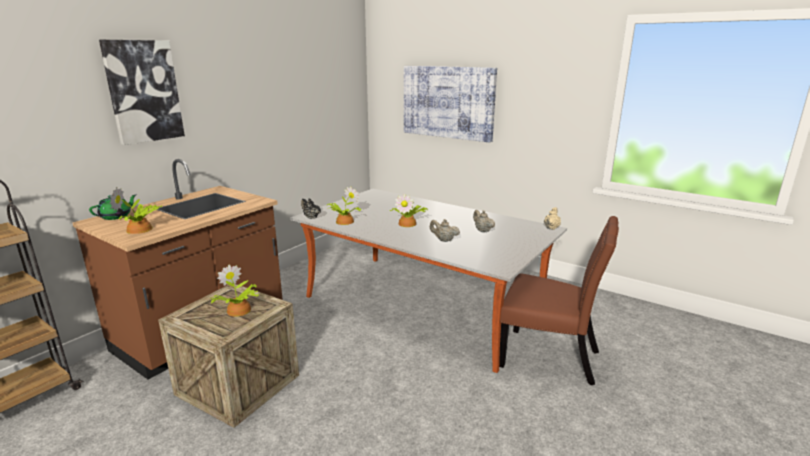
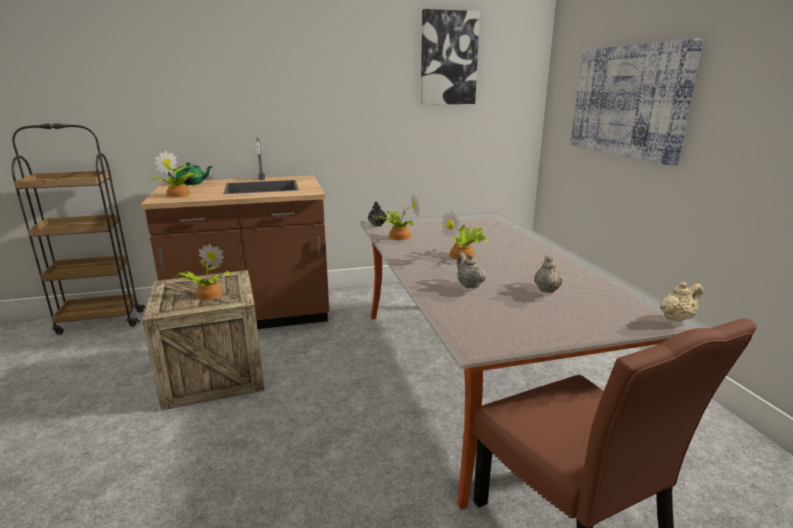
camera: 40 degrees right, 0 degrees up
(143, 91) = (240, 67): picture -> picture (448, 58)

